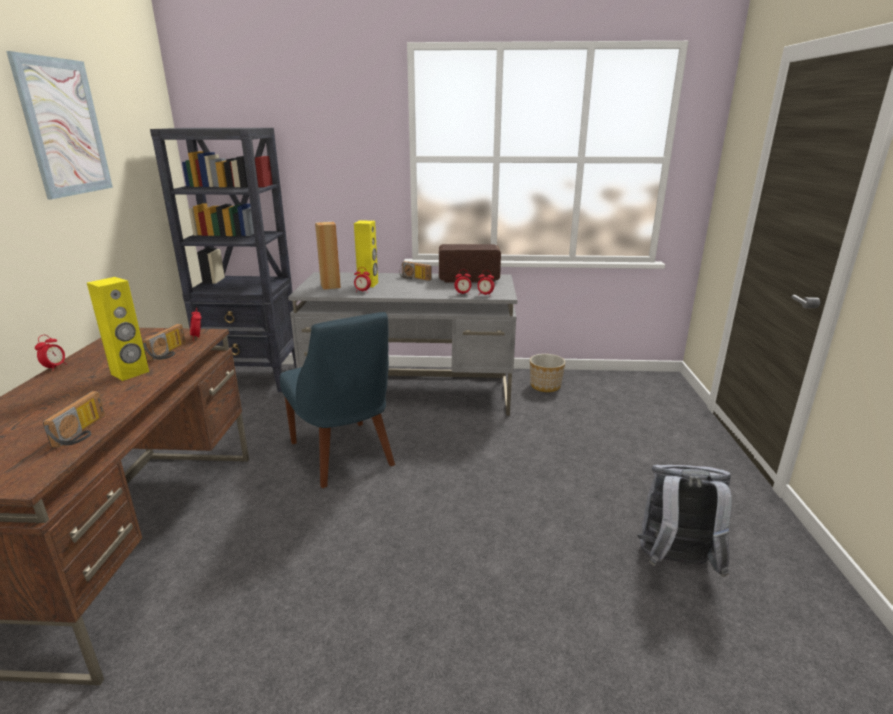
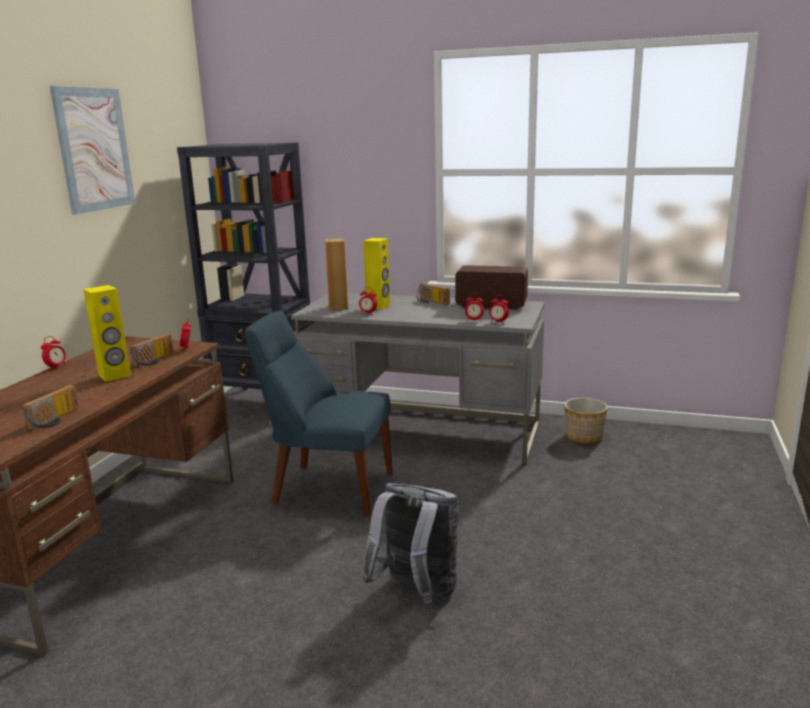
camera: 15 degrees right, 5 degrees down
(344, 456) = (328, 488): blue chair -> blue chair turned 120 degrees clockwise
(674, 563) = (654, 640): grey backpack -> grey backpack (416, 594)

